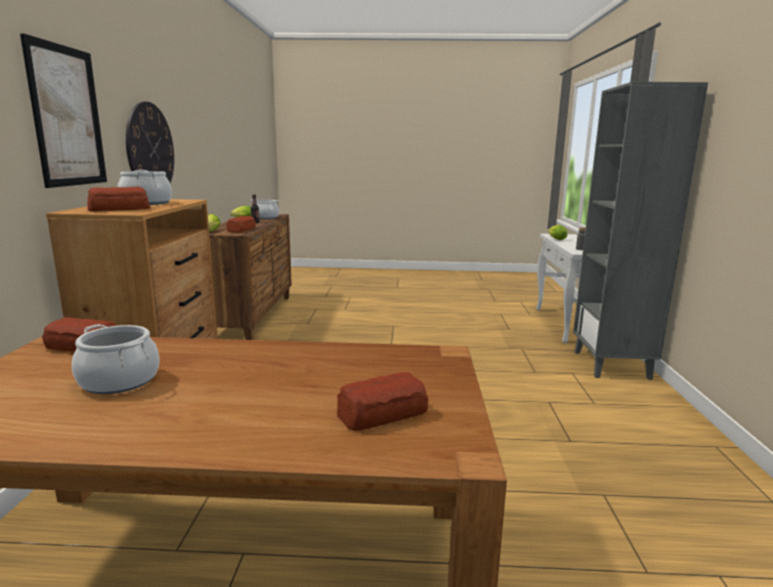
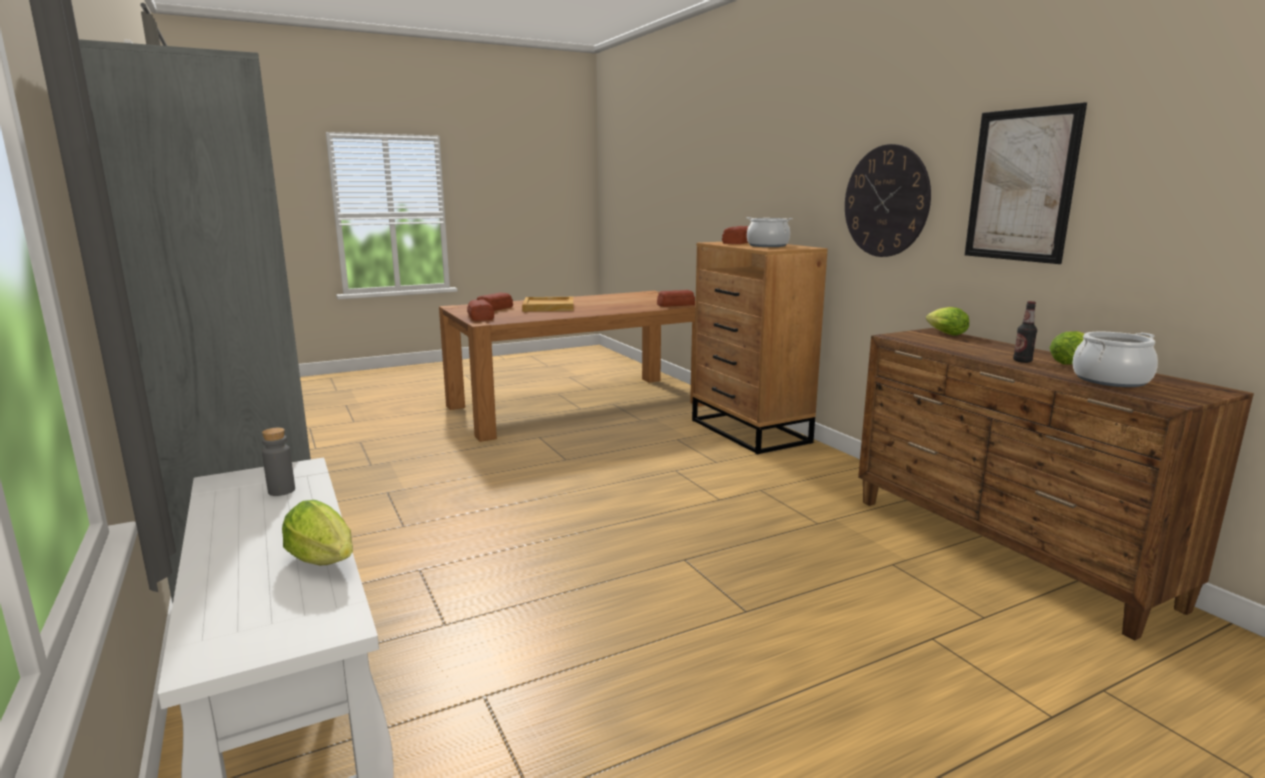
camera: 150 degrees right, 0 degrees up
(67, 116) = (792, 173): picture -> picture (1021, 185)
(119, 380) = (620, 302): cooking pot -> none
(242, 230) = (936, 342): bread -> bread (480, 317)
(271, 393) = (549, 307): none -> beige tray

